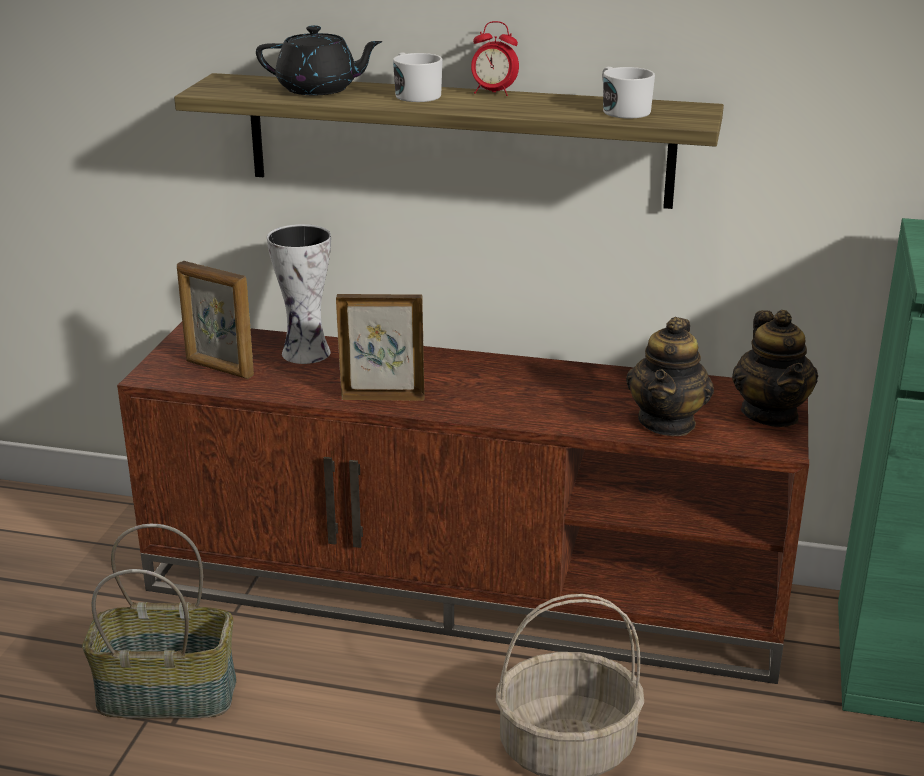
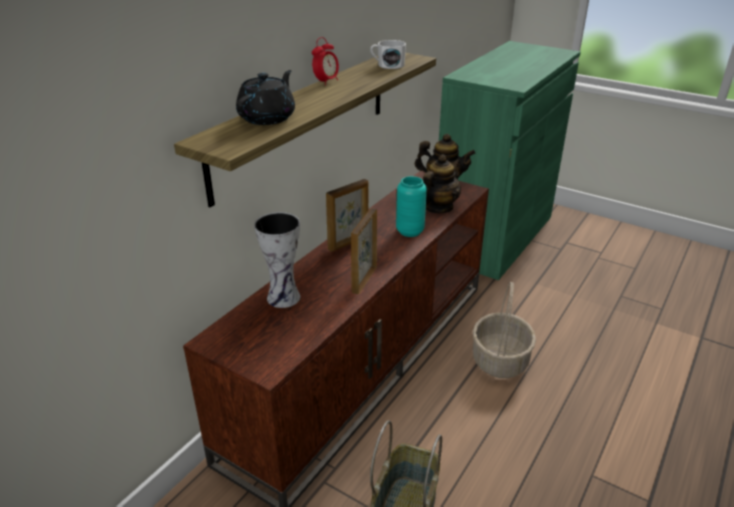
camera: 70 degrees left, 5 degrees up
(219, 369) = (280, 337): picture frame -> picture frame (349, 243)
(415, 94) = (309, 97): white mug -> none
(556, 409) = (410, 231): none -> turquoise vase
(667, 422) = (438, 208): teapot -> teapot turned 90 degrees counterclockwise

